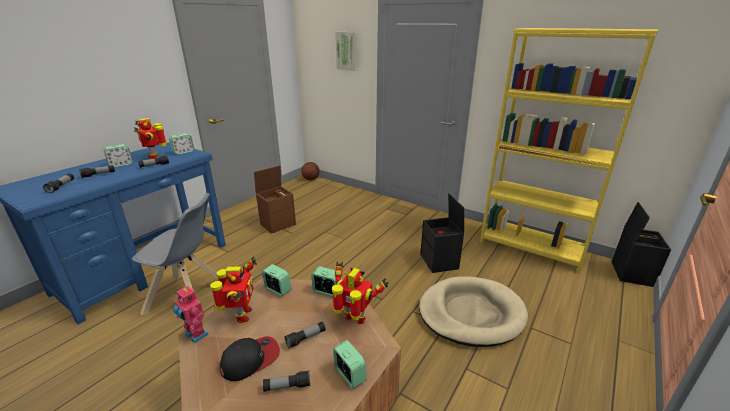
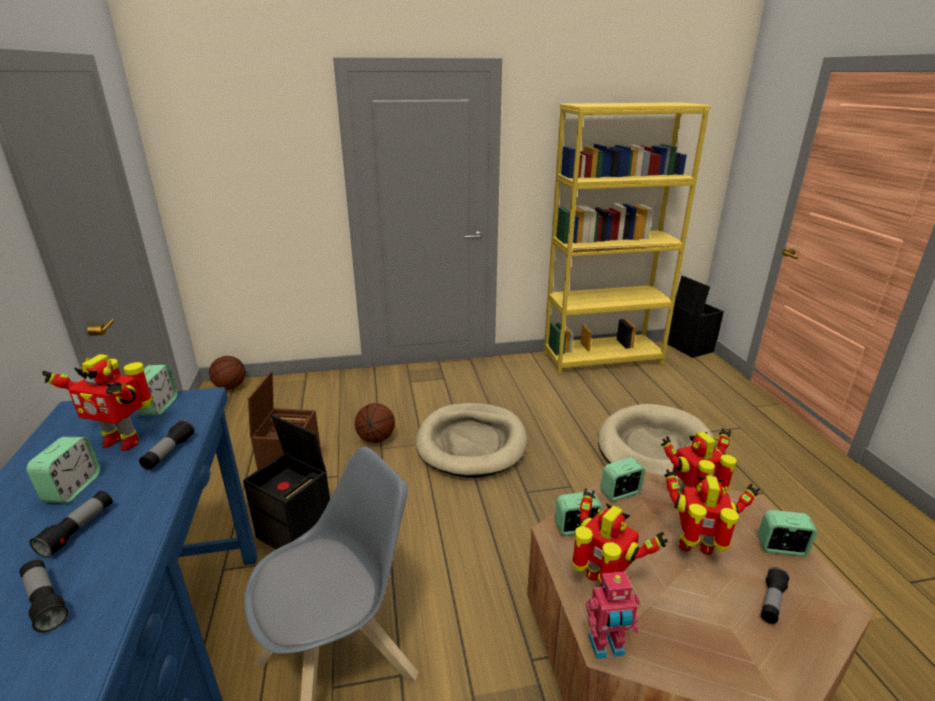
camera: 45 degrees left, 0 degrees up
(250, 359) = (702, 612): cap -> none
(306, 338) = (696, 550): flashlight -> toy robot
(330, 226) = (376, 438): none -> basketball
(347, 51) = (278, 149): picture -> none
(368, 250) = (471, 443): none -> beige dog bed
(440, 262) = (557, 414): black storage box -> black storage box (297, 533)

